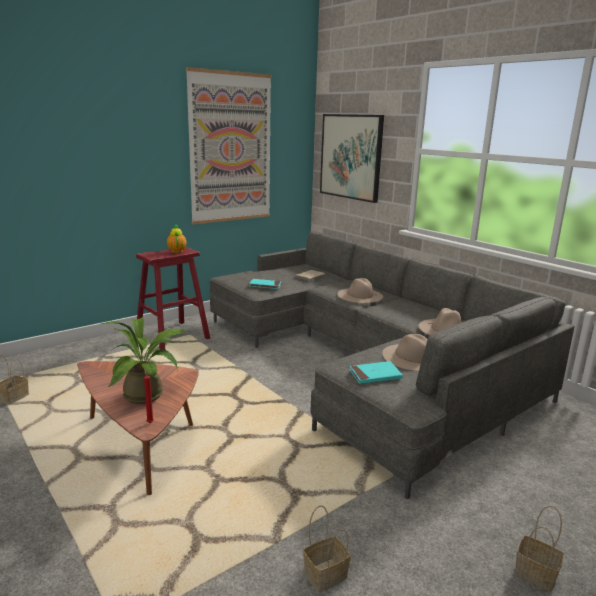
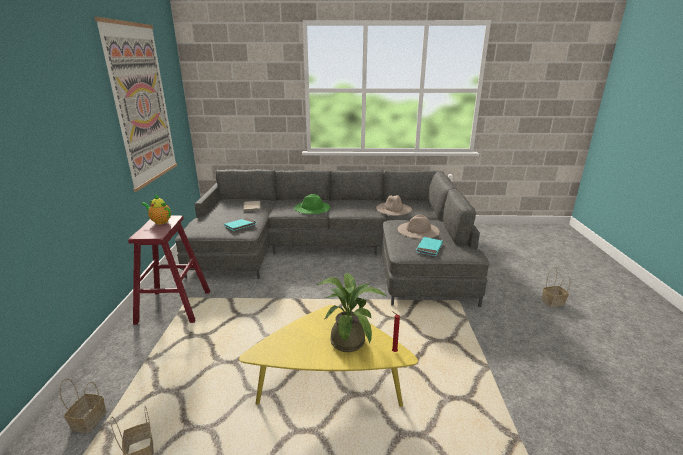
camera: 50 degrees left, 5 degrees up
(142, 443) = (330, 386): brown coffee table -> yellow coffee table
(325, 576) = (525, 362): basket -> basket (89, 421)
(351, 157) = (235, 99): picture -> none
(359, 295) = (312, 207): beige hat -> green hat

